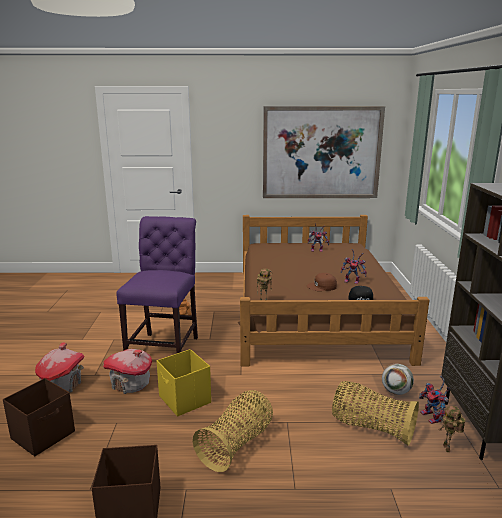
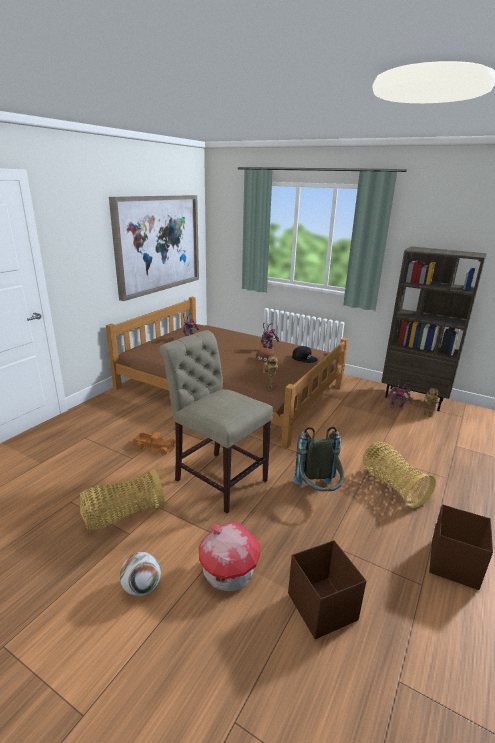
camera: 60 degrees left, 5 degrees up
(130, 384) = (266, 518): toy house -> none
(165, 348) = (217, 477): purple chair -> beige chair
(185, 400) = (318, 492): yellow storage box -> grey backpack
(371, 427) = (397, 428): basket -> basket (123, 515)
(396, 391) = (364, 405): football -> football (141, 587)

